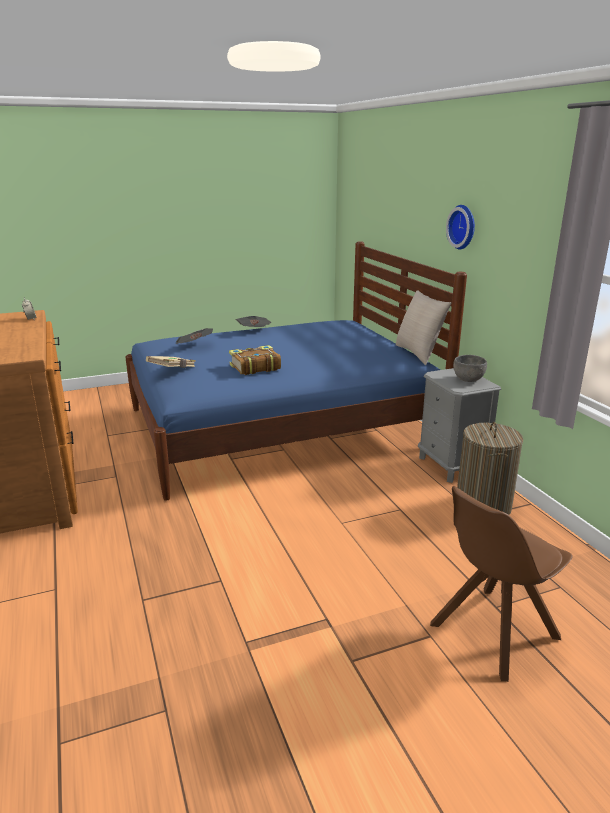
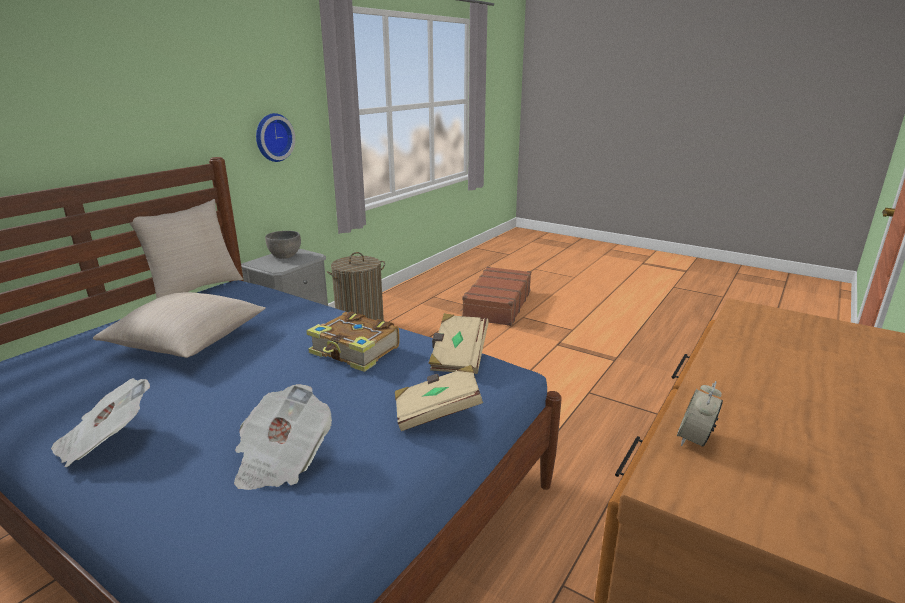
camera: 125 degrees left, 0 degrees up
(208, 386) = (458, 357): none -> beige book
(325, 343) = (188, 341): none -> beige pillow
(463, 227) = (176, 106): wall clock -> wall clock (272, 137)
(491, 632) = (497, 305): brown chair -> brown suitcase

